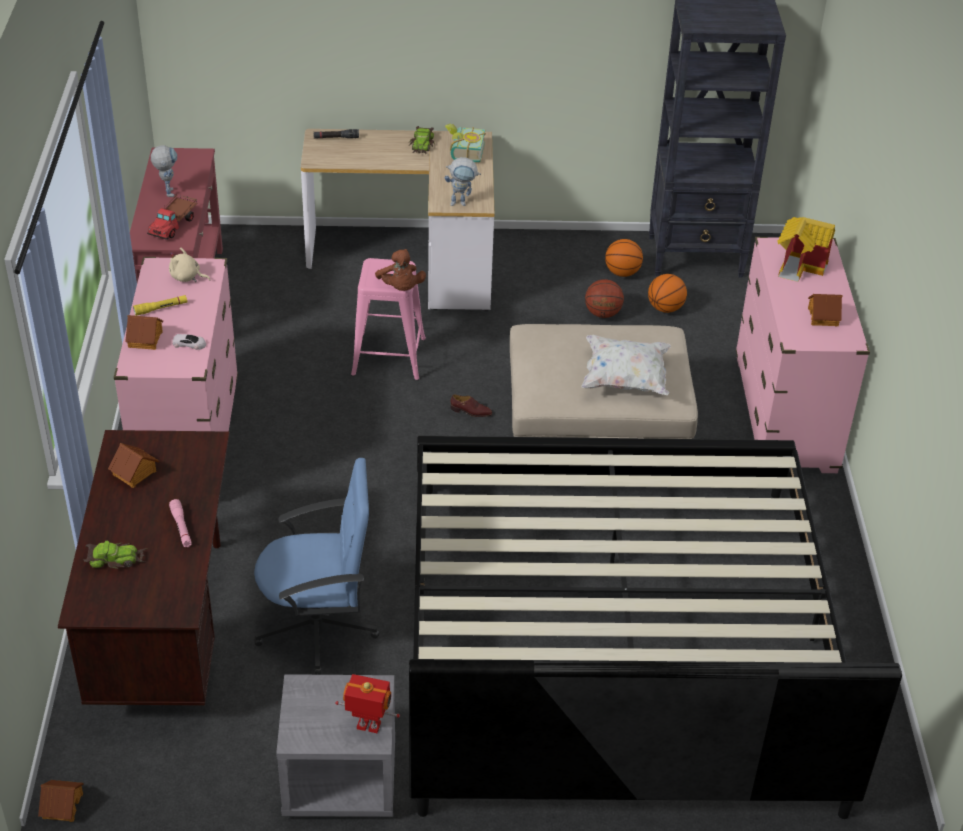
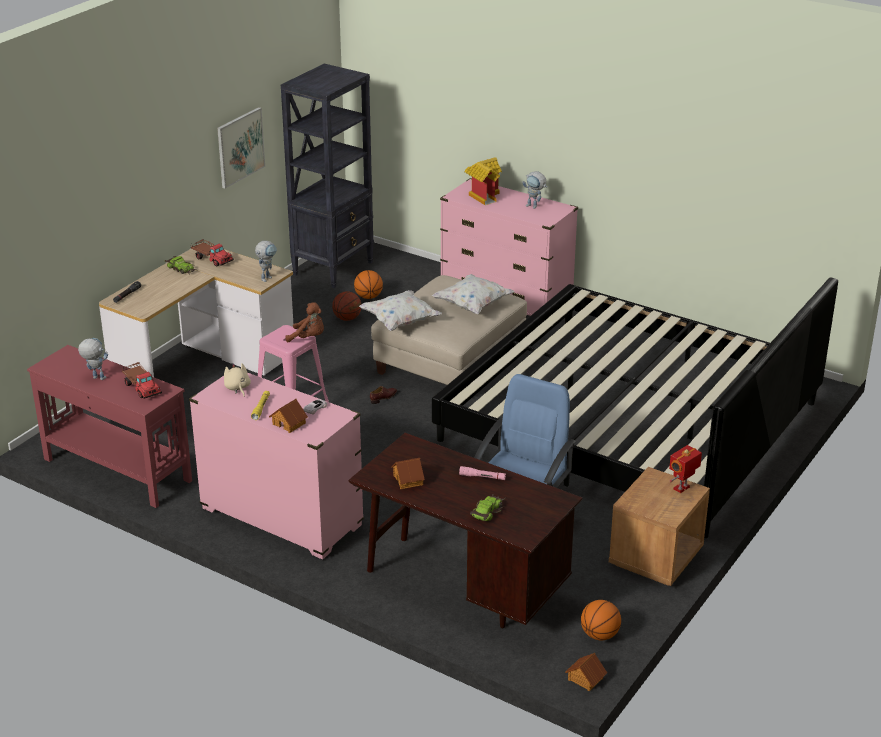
camera: 55 degrees left, 10 degrees down
(187, 277) = (237, 388): beige plush toy -> beige plush toy turned 105 degrees clockwise
(339, 780) = (656, 558): grey nightstand -> brown nightstand
(463, 153) = (212, 258): book -> toy truck
(532, 341) = (400, 322): none -> white pillow
(589, 47) = (240, 147): none -> picture
(622, 273) = (316, 297): basketball -> basketball (599, 635)
(823, 317) = (534, 207): toy house -> toy robot

